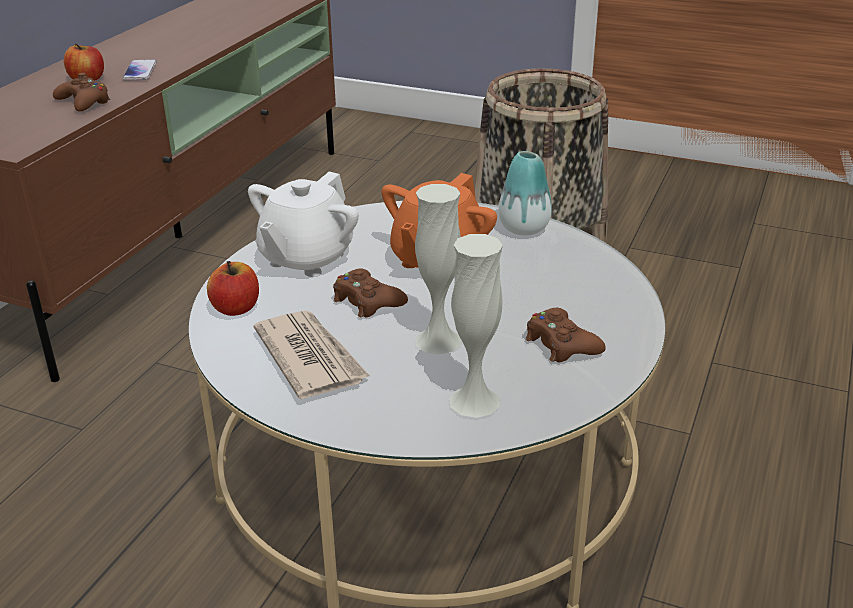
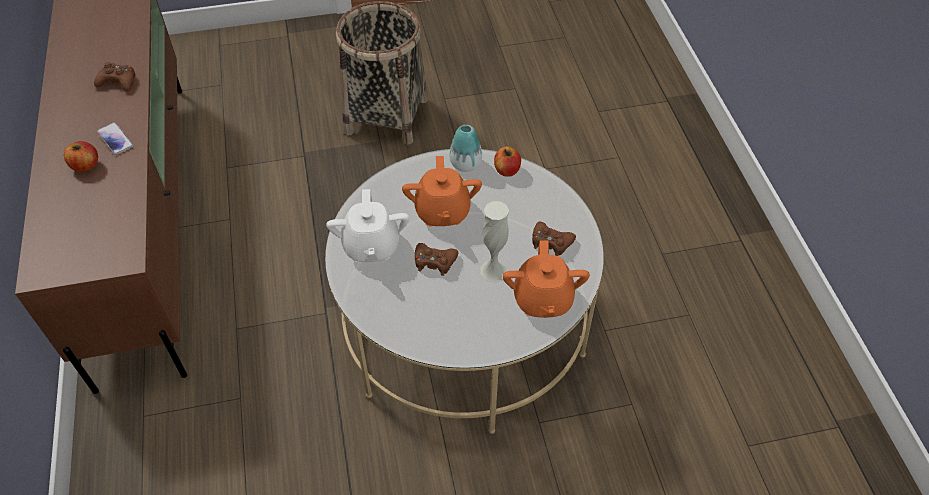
camera: 35 degrees left, 20 degrees up
(84, 102) = (116, 191): brown game controller -> brown game controller (118, 82)
(236, 308) = (371, 303): apple -> apple (507, 170)
(310, 357) = (443, 315): newspaper -> none
(474, 401) = (542, 300): white vase -> orange teapot

